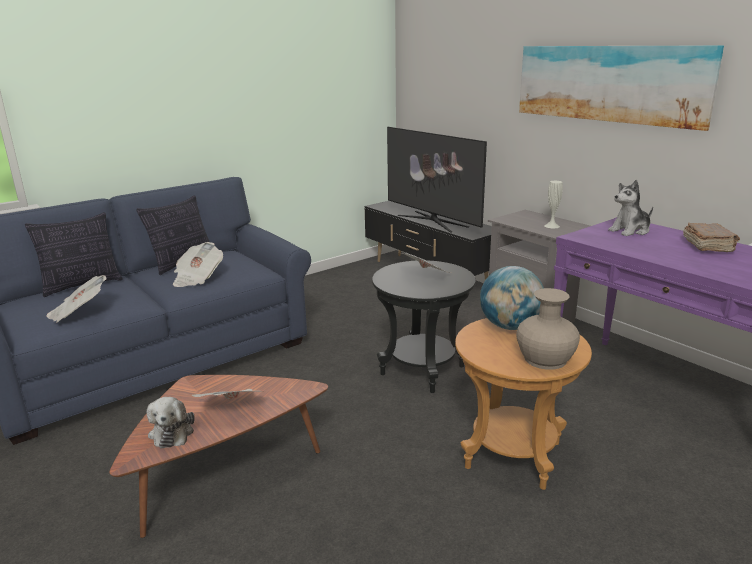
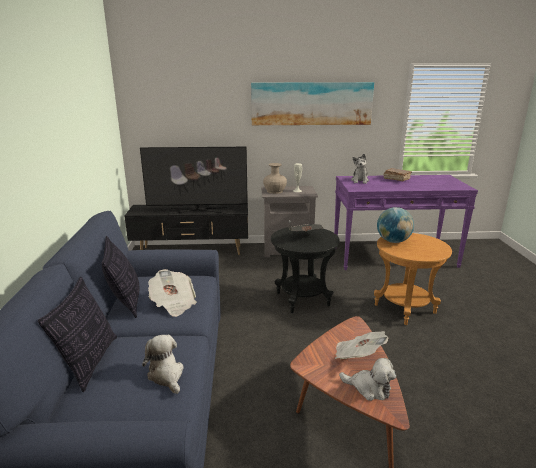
camera: 55 degrees left, 0 degrees up
(79, 313) = (166, 375): newspaper -> plush toy
(545, 359) = (434, 246): beige vase -> beige vase (275, 191)

